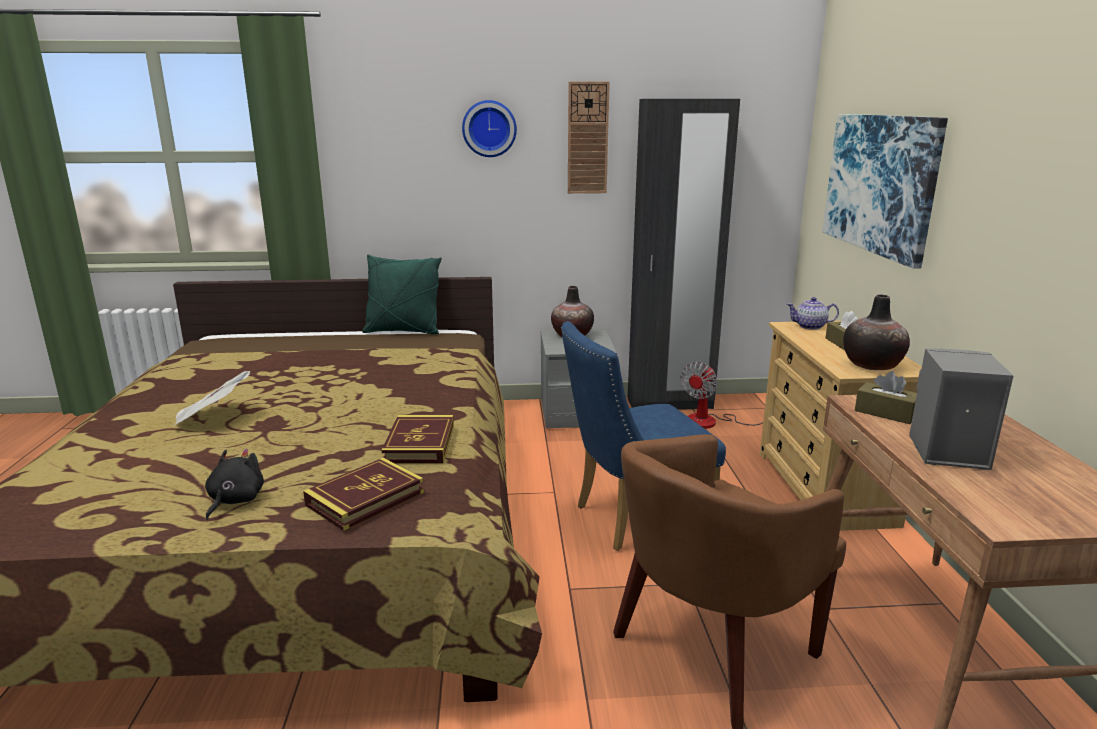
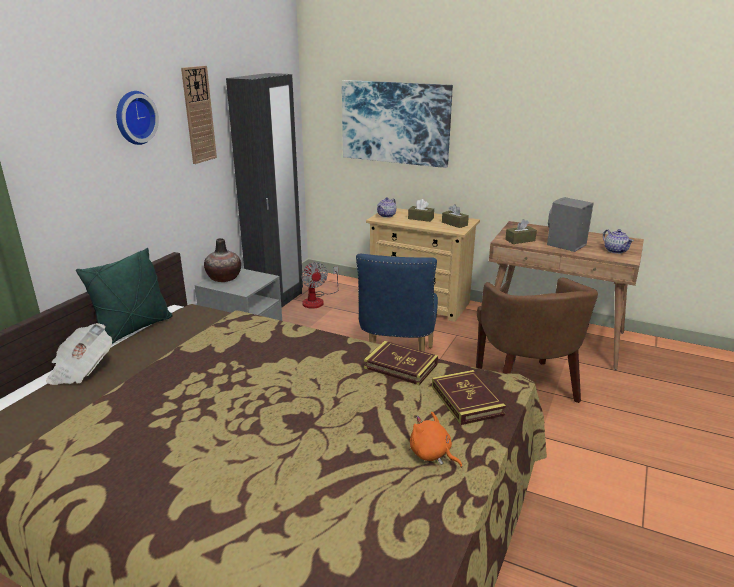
camera: 60 degrees left, 5 degrees up
(213, 417) = (248, 450): newspaper -> newspaper (81, 370)
(234, 501) = (432, 454): black plush toy -> orange plush toy
(872, 365) = (454, 224): vase -> brown tissue box
(1028, 504) = (615, 250): none -> teapot

